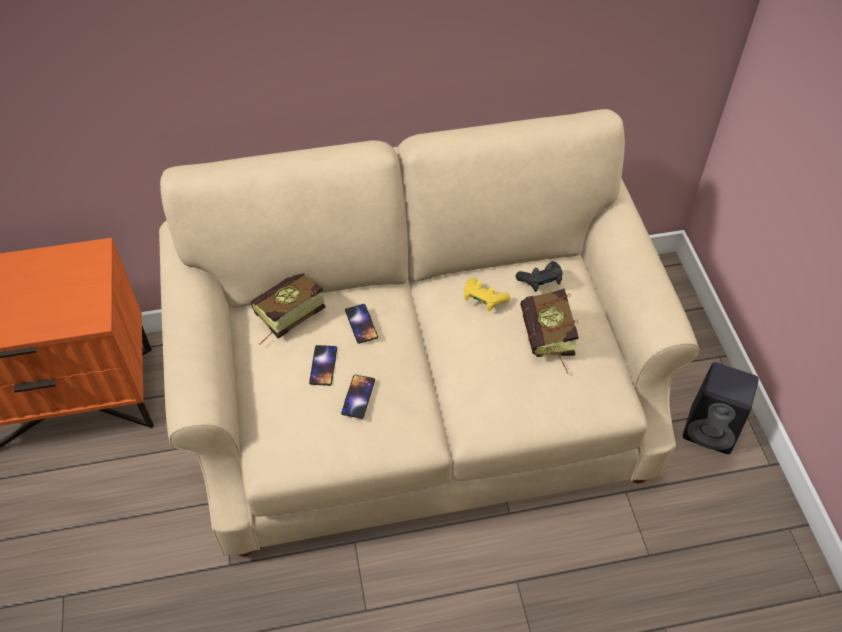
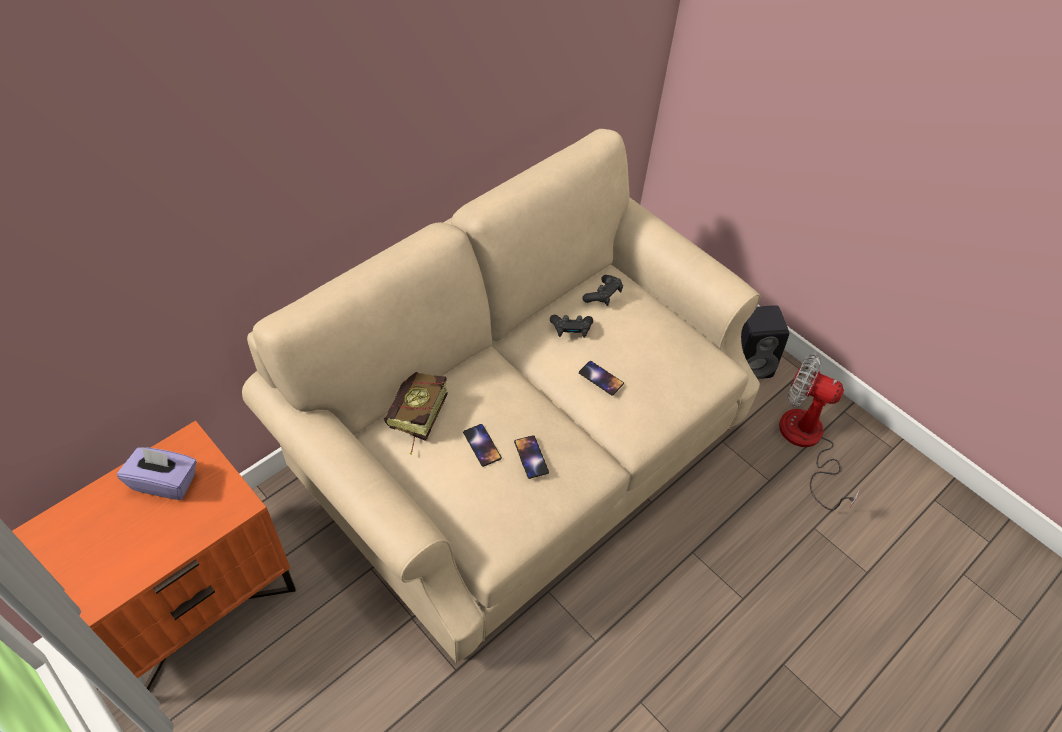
camera: 35 degrees left, 0 degrees up
(56, 275) = (165, 482): none -> purple tissue box
(361, 324) = (487, 395): phone -> phone (601, 378)
(483, 299) = (571, 330): yellow game controller -> black game controller
(548, 343) = (646, 342): book -> none
(719, 539) = (806, 443): none -> fan

